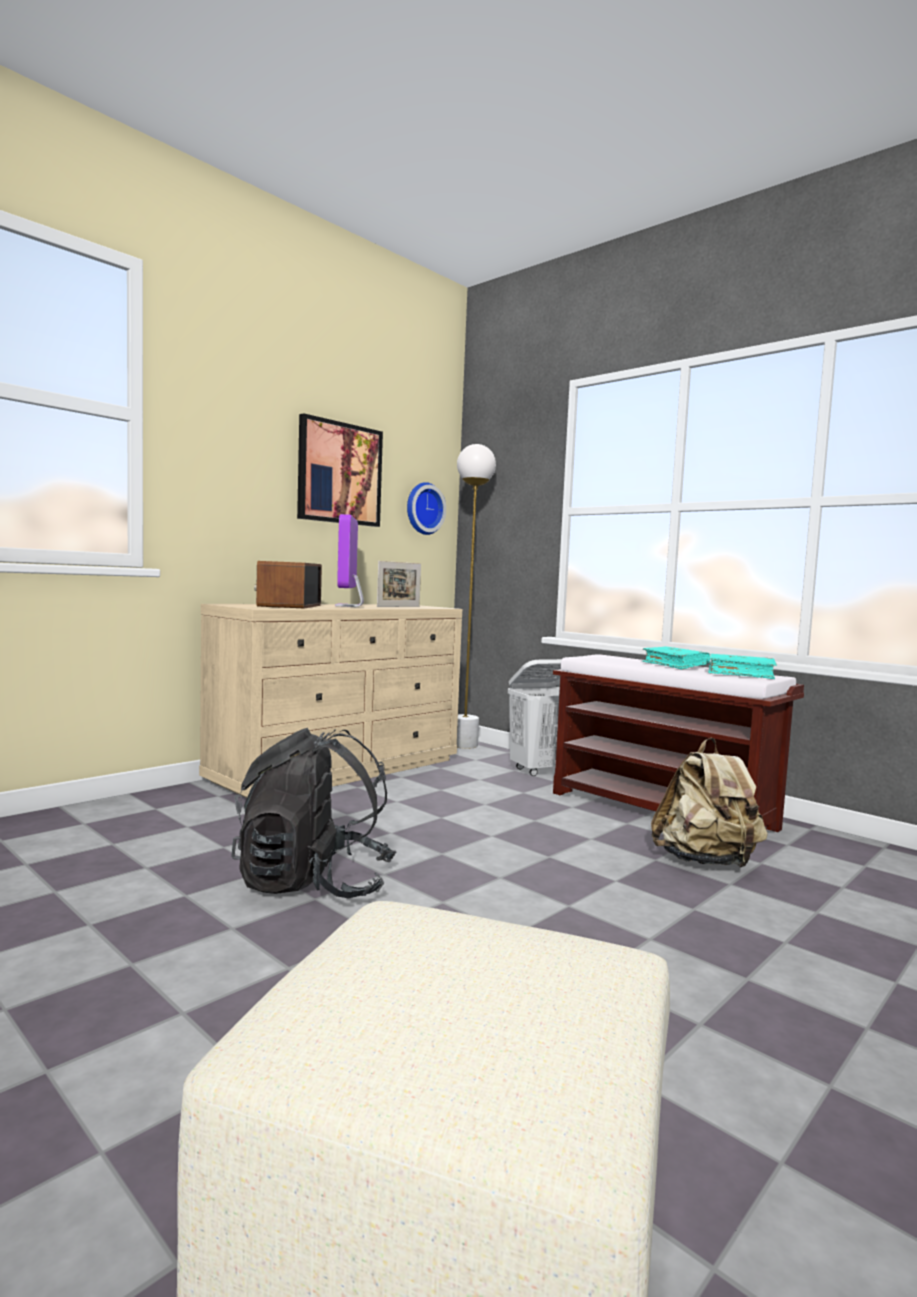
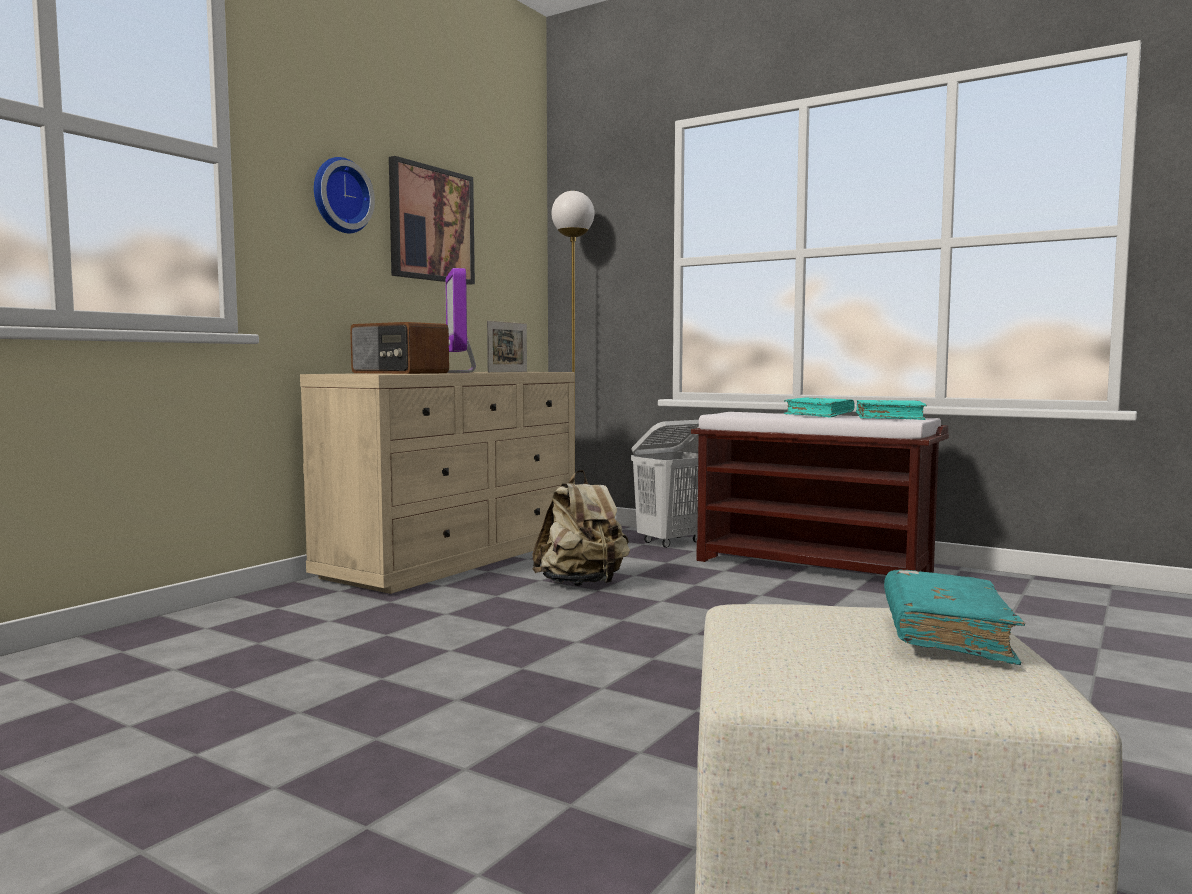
camera: 10 degrees left, 0 degrees up
(288, 606) = (399, 373): radio -> radio turned 45 degrees counterclockwise
(313, 884) = (511, 656): black backpack -> none
(423, 508) = (514, 264): wall clock -> wall clock (339, 196)
(549, 995) = (945, 635): none -> turquoise book
(706, 862) = (881, 604): beige backpack -> beige backpack (582, 584)

